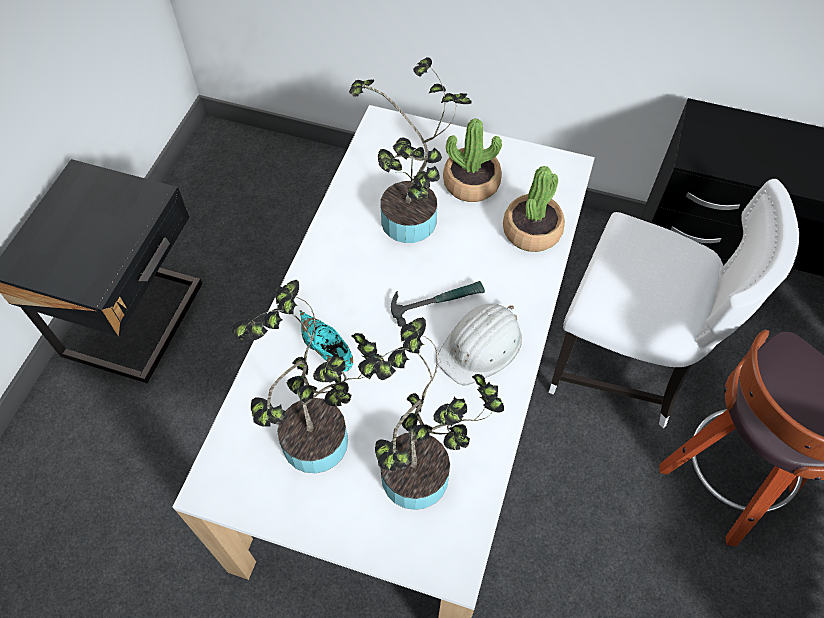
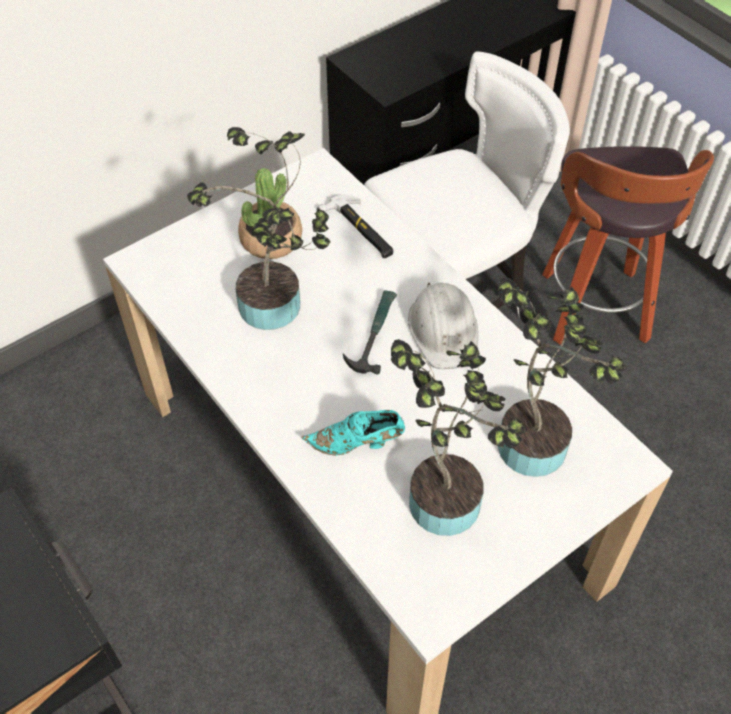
camera: 55 degrees left, 5 degrees down
(532, 231) = (360, 230): potted plant -> hammer

